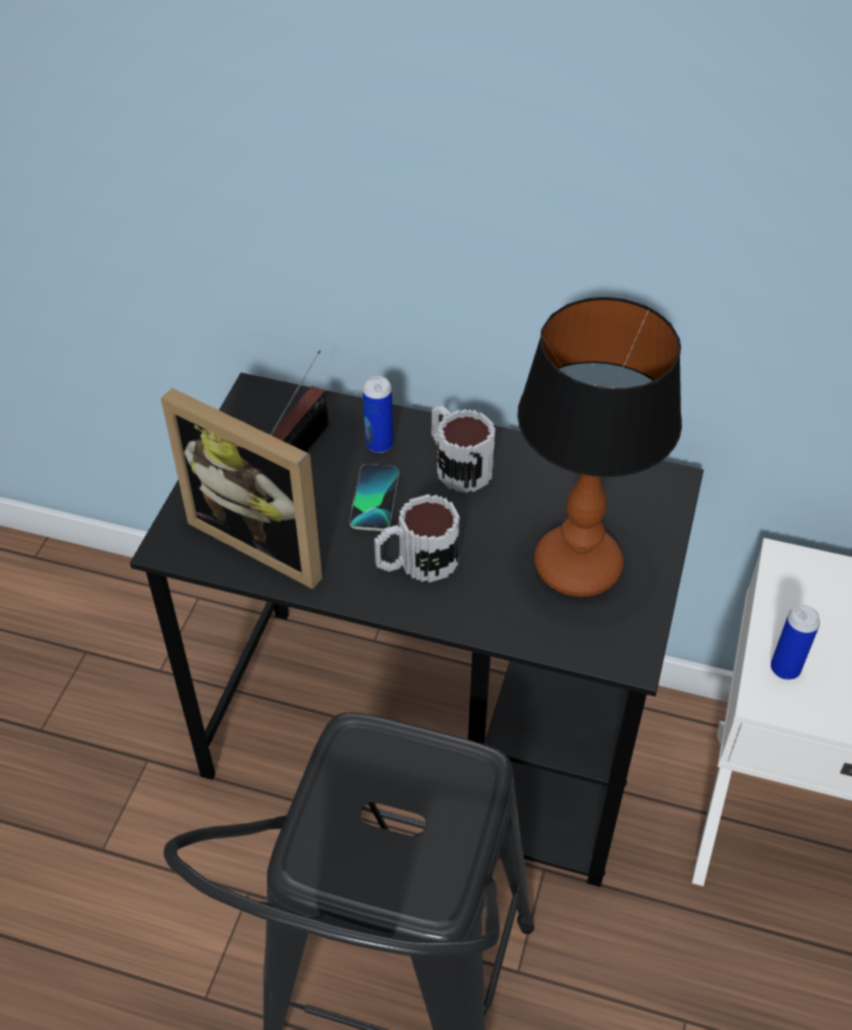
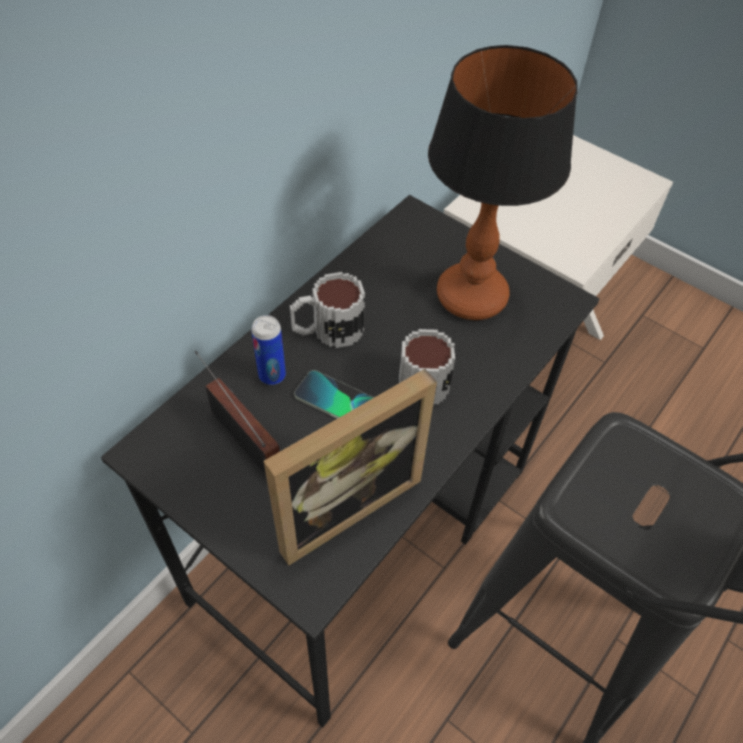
camera: 70 degrees left, 5 degrees up
(785, 668) = (556, 245): can -> none

